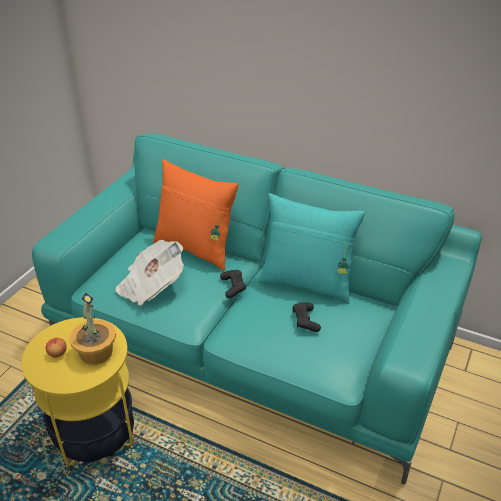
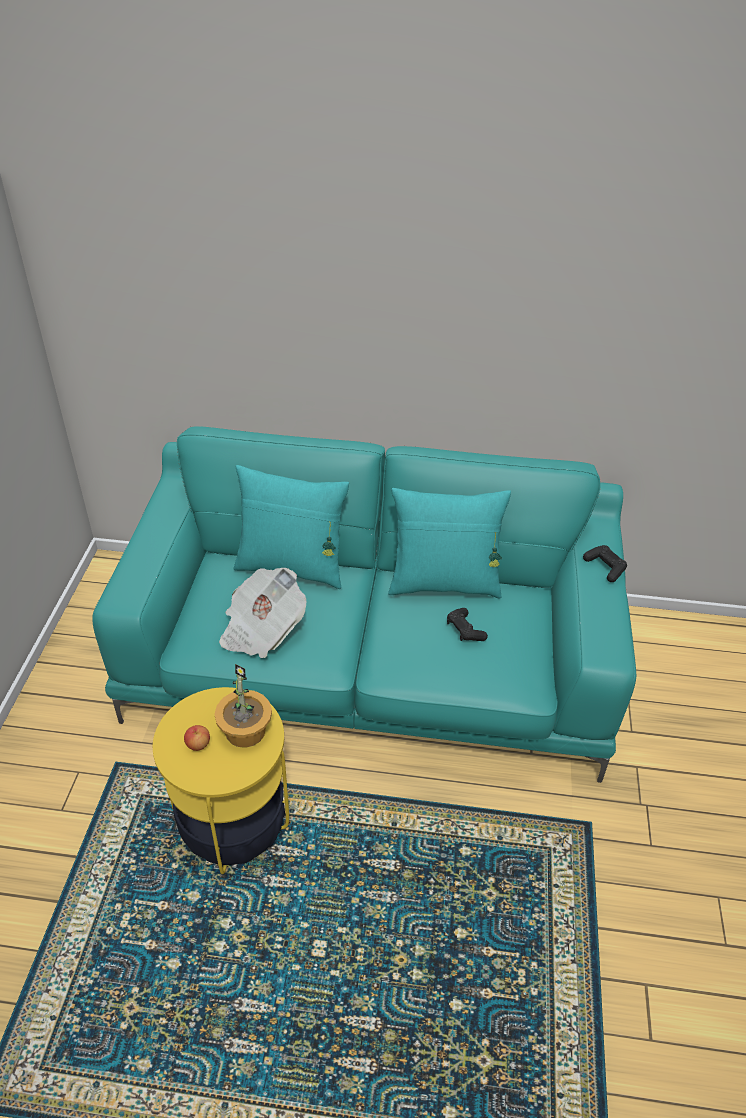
camera: 20 degrees left, 5 degrees up
(195, 249) = (291, 568): orange pillow -> turquoise pillow
(233, 287) = (361, 607): black game controller -> black game controller (605, 567)

